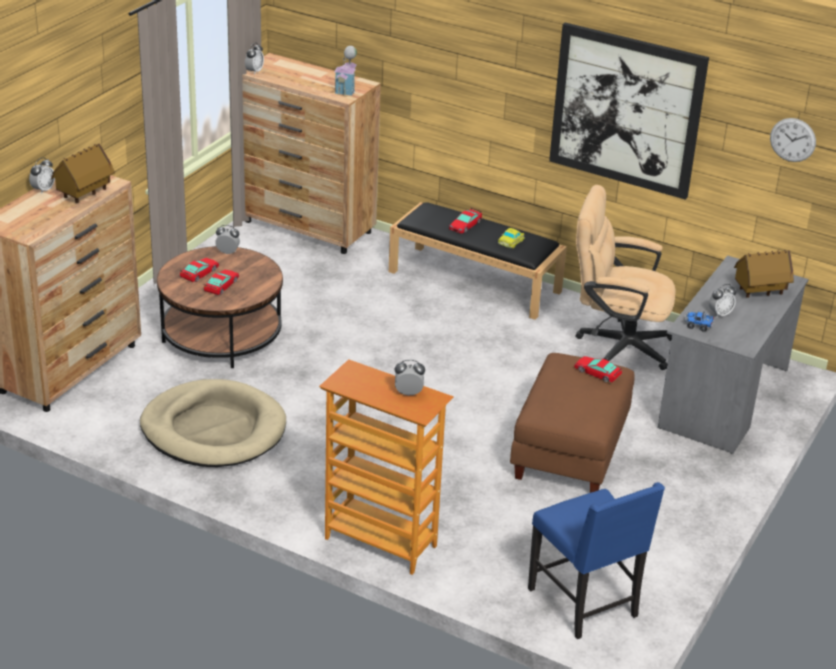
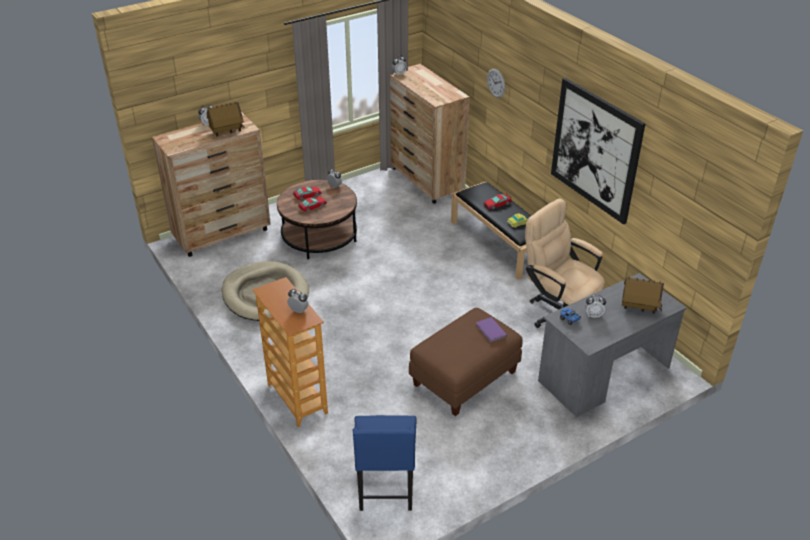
camera: 30 degrees right, 5 degrees up
(346, 88) = (444, 96): toy house -> none
(597, 373) = (490, 331): toy car -> purple book
(792, 140) = (692, 200): wall clock -> wall clock (496, 83)

